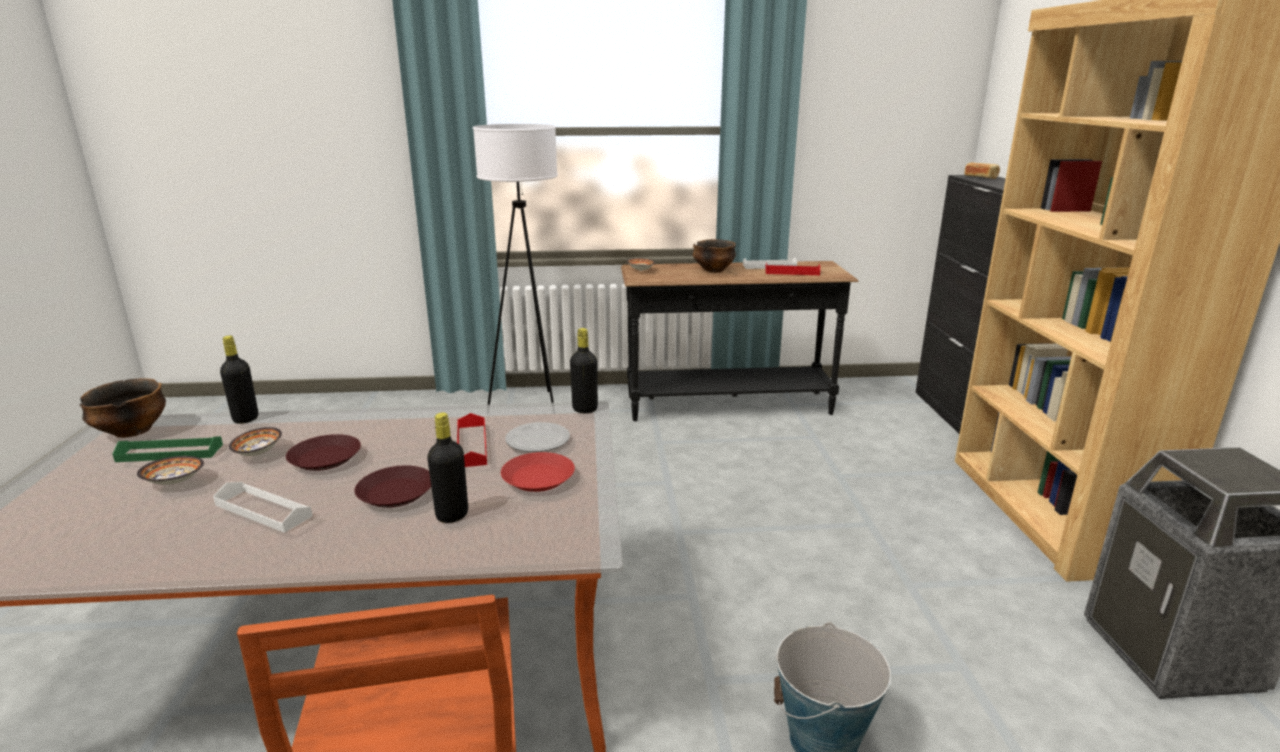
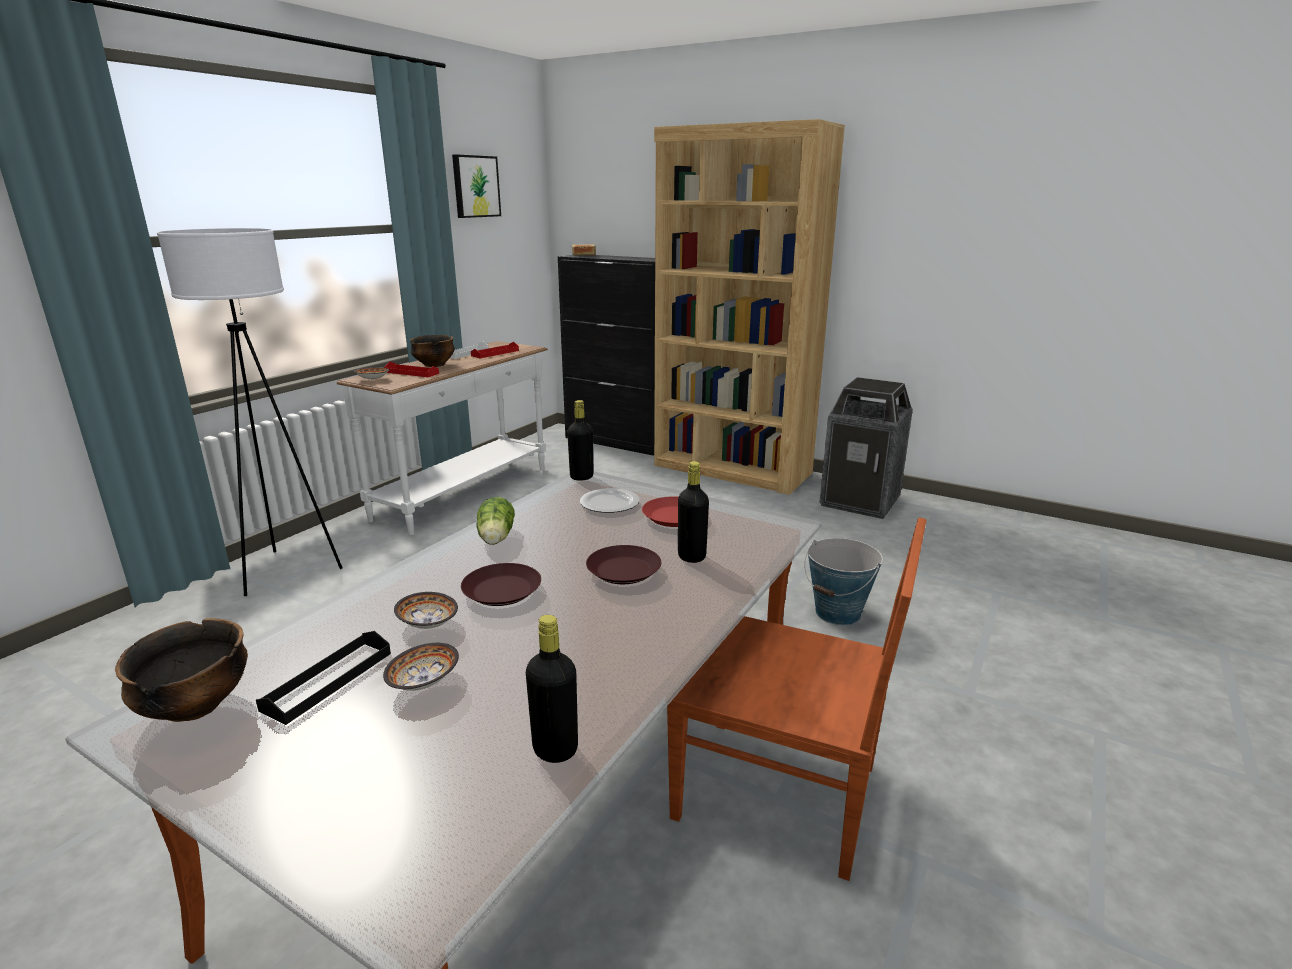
camera: 55 degrees left, 0 degrees up
(170, 453) = (328, 680): green tray -> black tray
(245, 418) = (311, 622): black bottle -> black bottle (555, 749)
(263, 510) = (572, 635): white tray -> none
(417, 423) = (495, 539): none -> lettuce
(472, 445) = (579, 527): red tray -> red tray (412, 373)
(729, 406) = (465, 493): black console table -> white console table
(859, 88) = (475, 186): none -> picture

